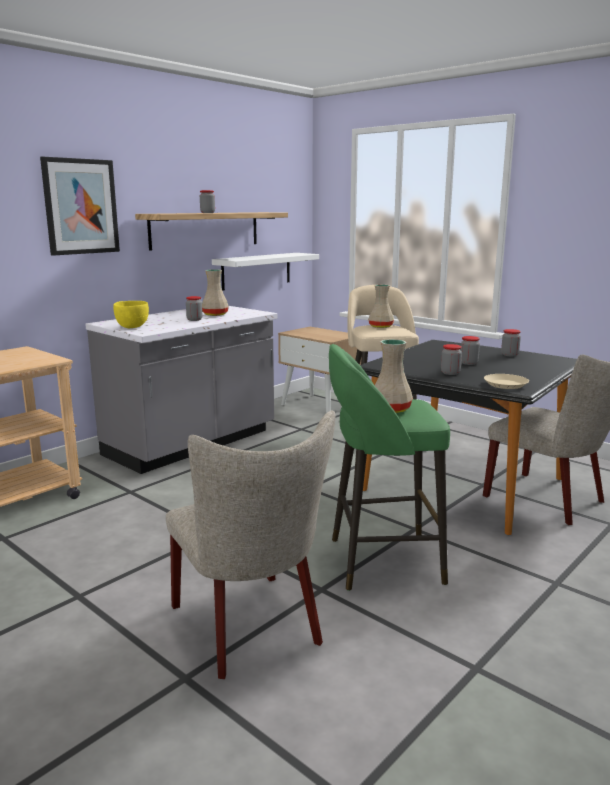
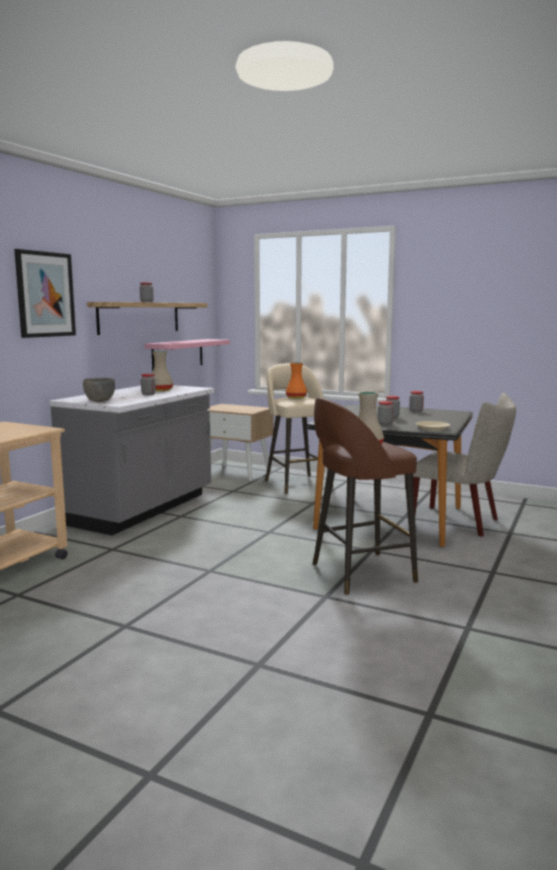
camera: 15 degrees left, 5 degrees down
(132, 327) = (99, 401): yellow bowl -> grey bowl
(251, 629) = (288, 628): beige chair -> none
(256, 271) = (178, 354): white shelf -> pink shelf
(381, 326) = (296, 398): beige vase -> orange vase
(381, 561) = (360, 573): green stool -> brown stool

